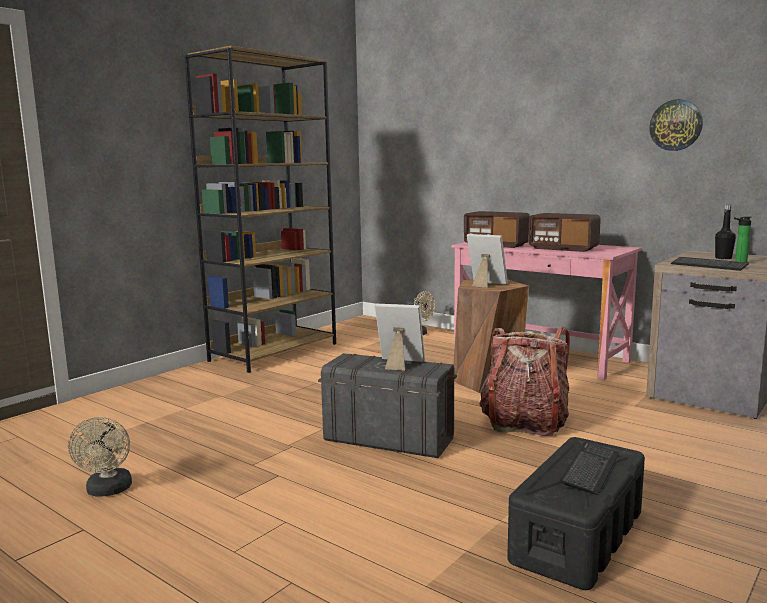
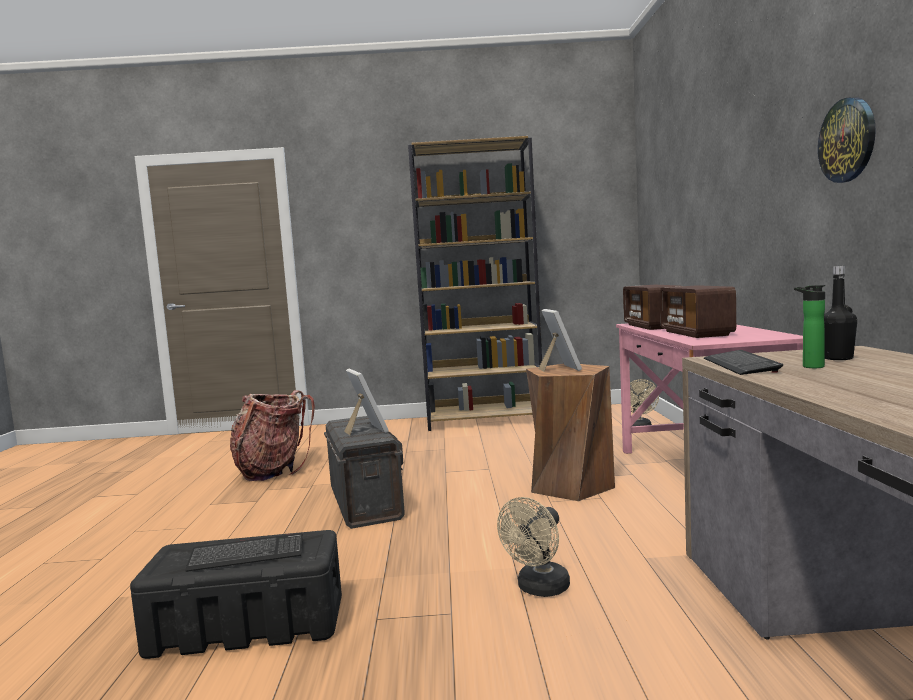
camera: 50 degrees right, 5 degrees down
(108, 491) = (190, 479): beige fan -> beige fan (539, 589)
(524, 422) = (488, 529): backpack -> backpack (272, 471)

